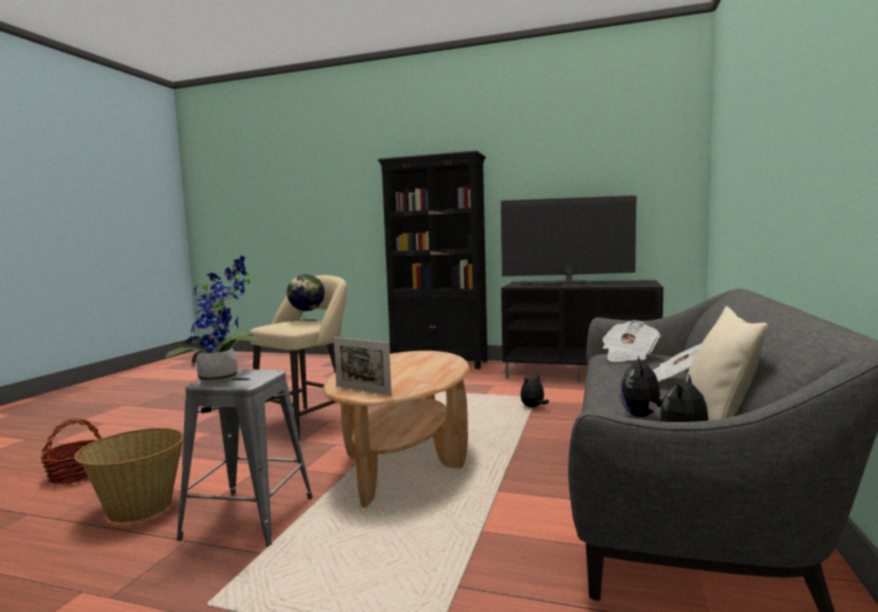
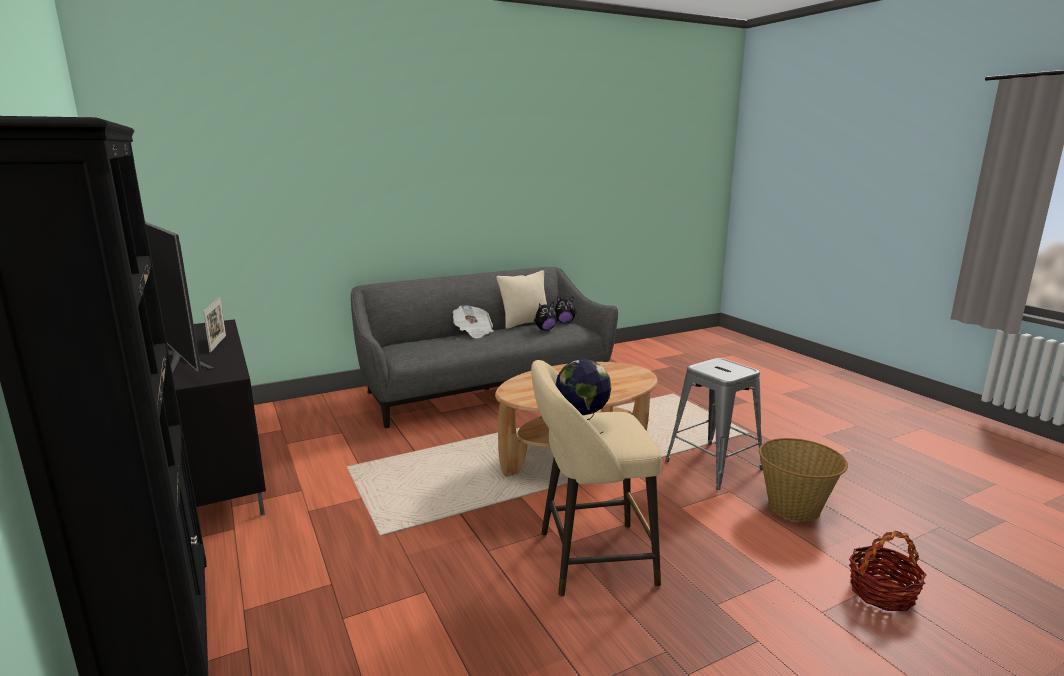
camera: 135 degrees left, 10 degrees up
(223, 380) = (733, 368): potted plant -> none
(363, 390) = (634, 373): picture frame -> picture frame (218, 343)
(533, 407) = (384, 458): plush toy -> none
(628, 356) = (417, 349): newspaper -> none

